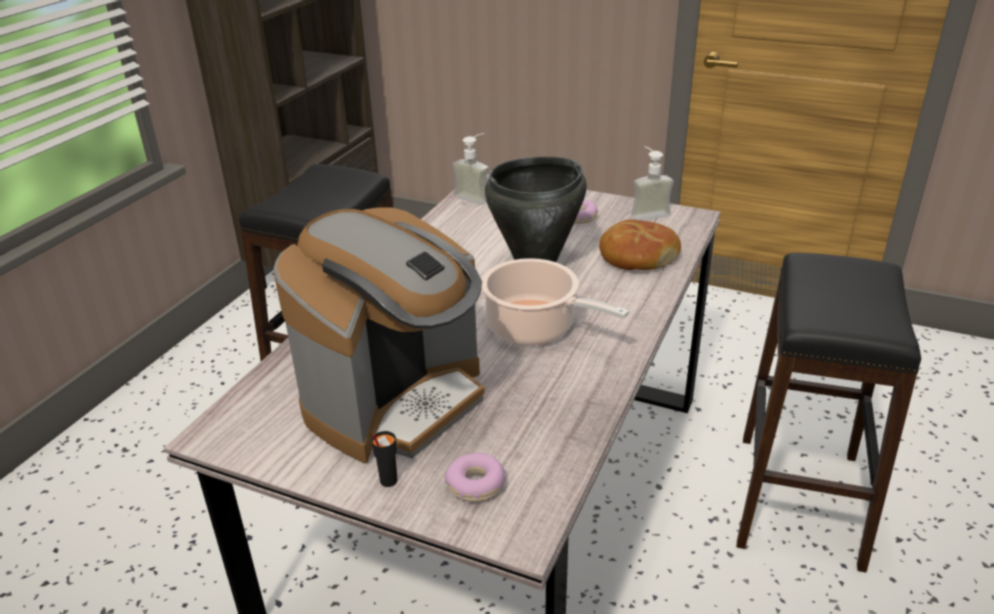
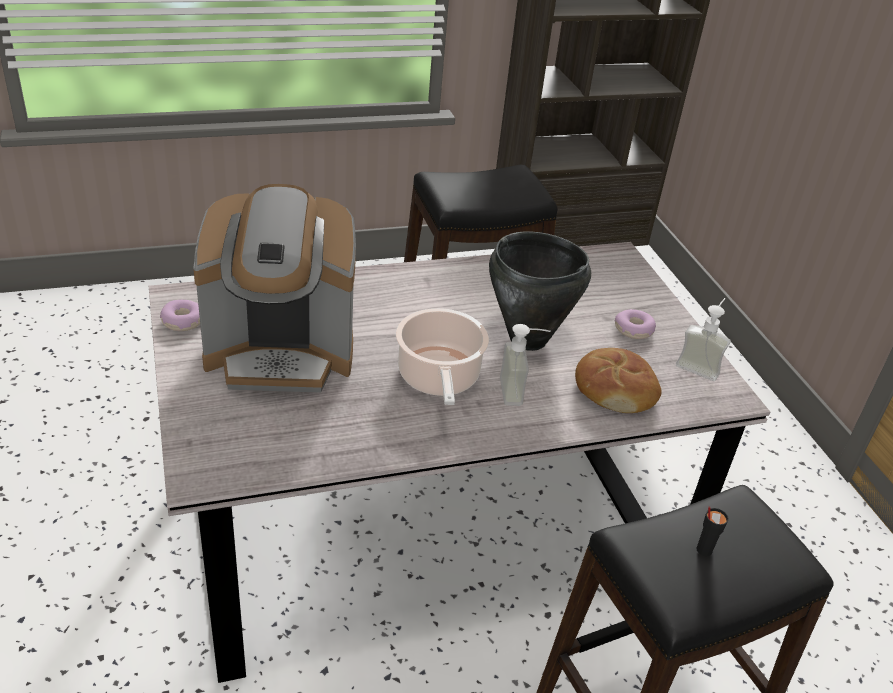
camera: 45 degrees right, 5 degrees up
(388, 481) = (197, 390): black cup -> black cup (703, 550)
(476, 196) = (592, 261): soap dispenser -> soap dispenser (520, 392)
(476, 485) = (228, 432): donut -> donut (183, 321)

